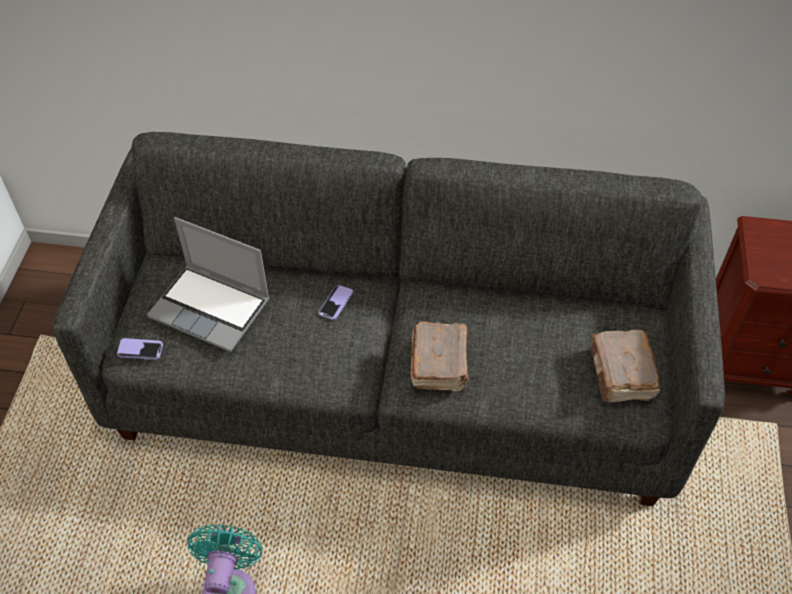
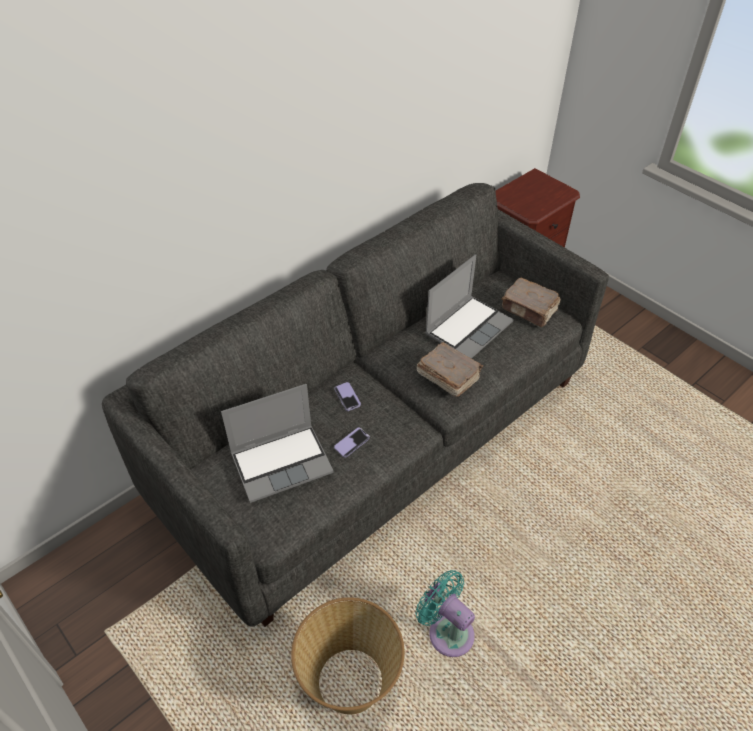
camera: 50 degrees left, 5 degrees down
(122, 540) = (350, 680): none -> basket
(140, 350) = (272, 526): phone -> phone (352, 443)
(529, 337) = (468, 327): none -> laptop

